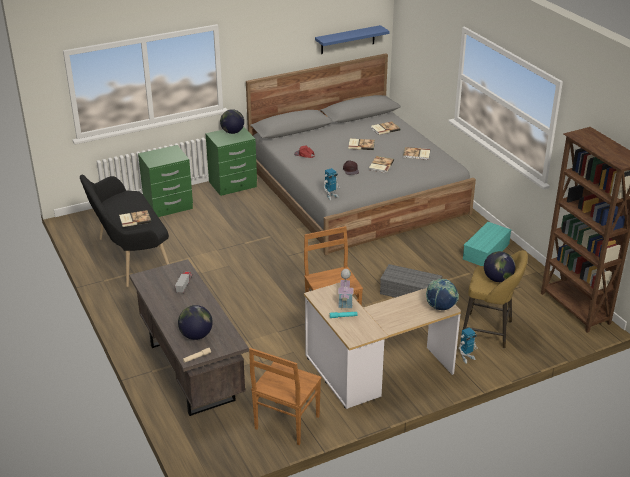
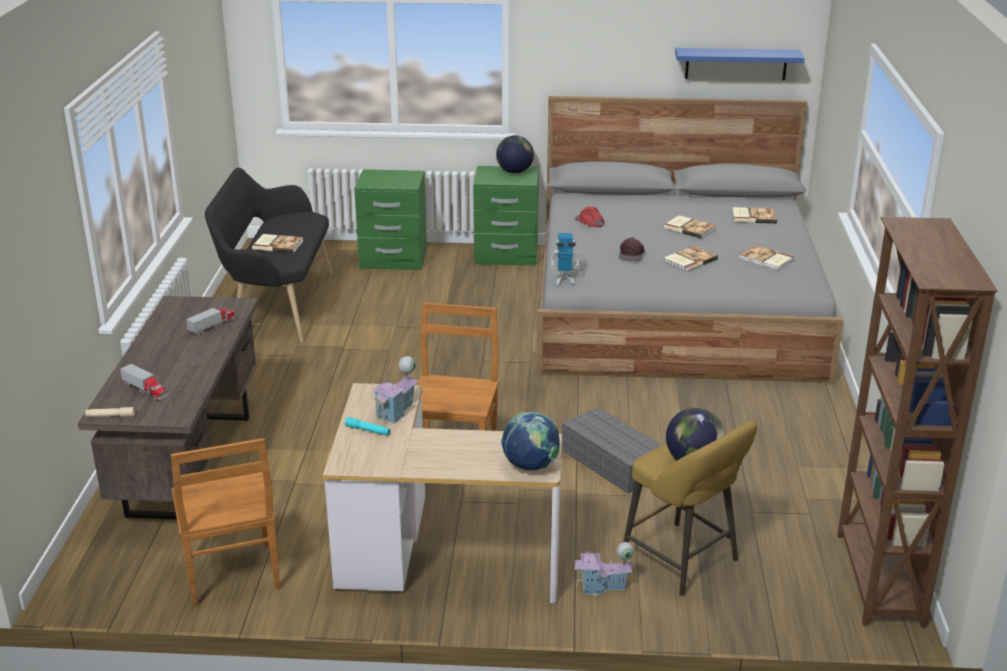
camera: 30 degrees right, 5 degrees down
(196, 335) = (145, 390): globe -> toy truck
(286, 424) = (232, 576): brown chair -> brown chair turned 75 degrees counterclockwise
(466, 357) = (602, 587): toy robot -> toy house
(486, 252) = (802, 444): turquoise storage box -> none

